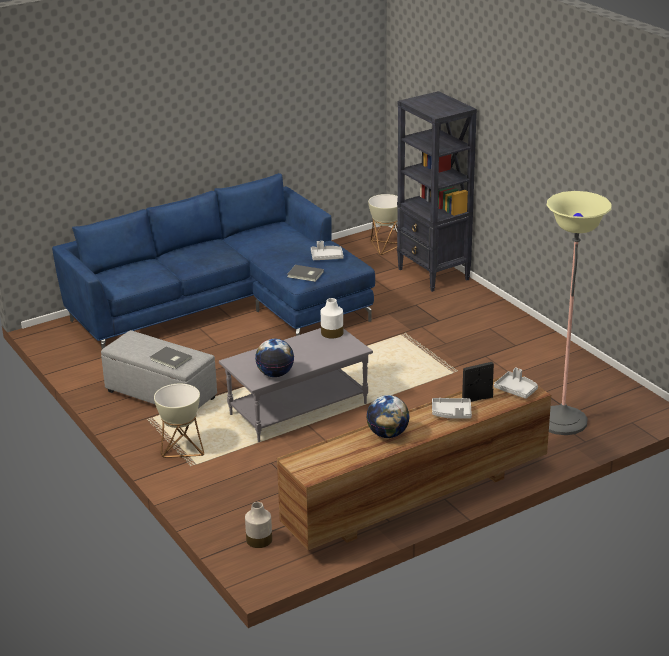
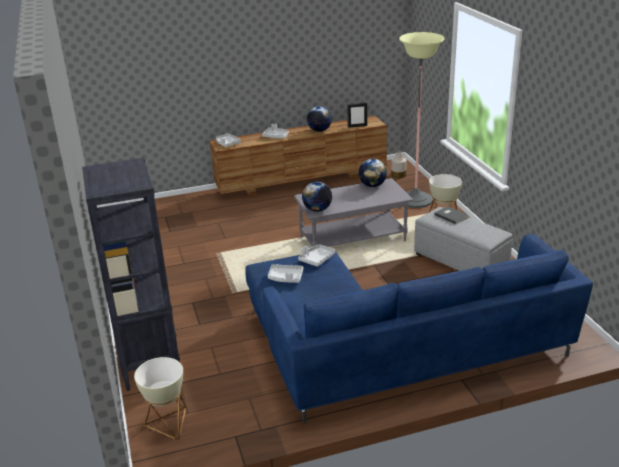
camera: 165 degrees left, 0 degrees up
(305, 275) = (316, 259): grey book -> grey tray
(332, 332) = (317, 209): white vase -> globe
(477, 399) = (255, 141): picture frame -> picture frame (357, 126)
(562, 421) = (178, 212): floor lamp -> floor lamp (415, 200)

